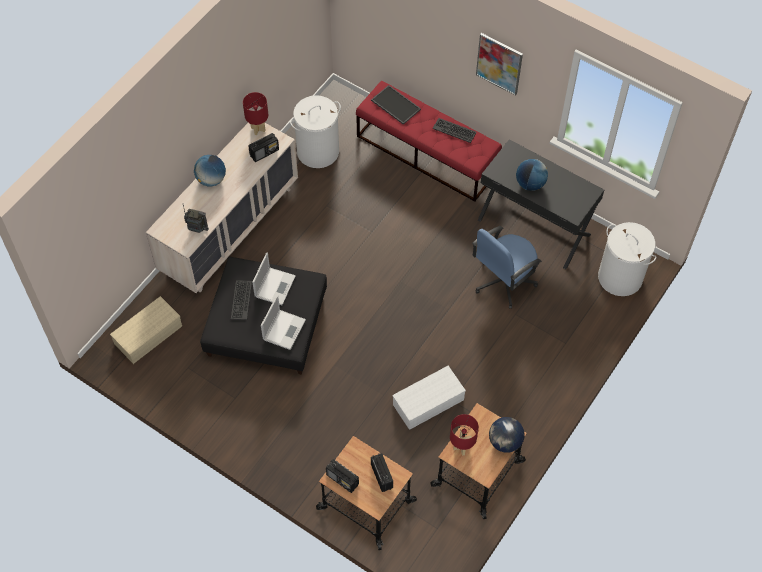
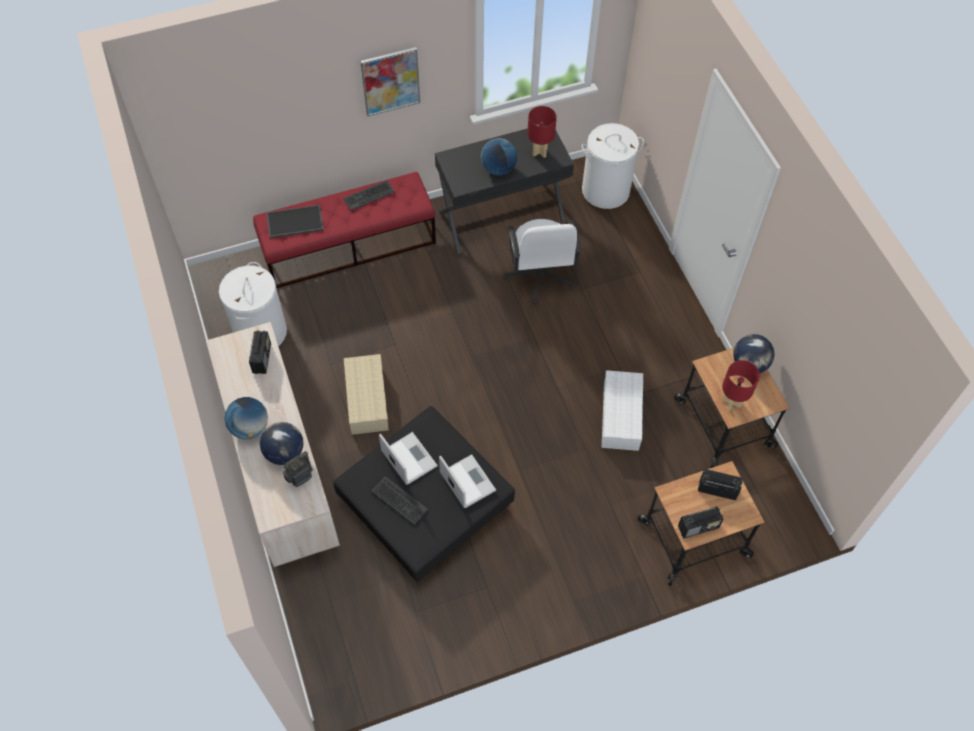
camera: 55 degrees left, 0 degrees up
(148, 334) = (342, 627): beige storage box -> beige storage box (366, 399)
(208, 208) = (285, 452): none -> globe
(258, 129) = (226, 346): red table lamp -> red table lamp (539, 152)
(503, 281) = (539, 276): blue office chair -> white office chair

